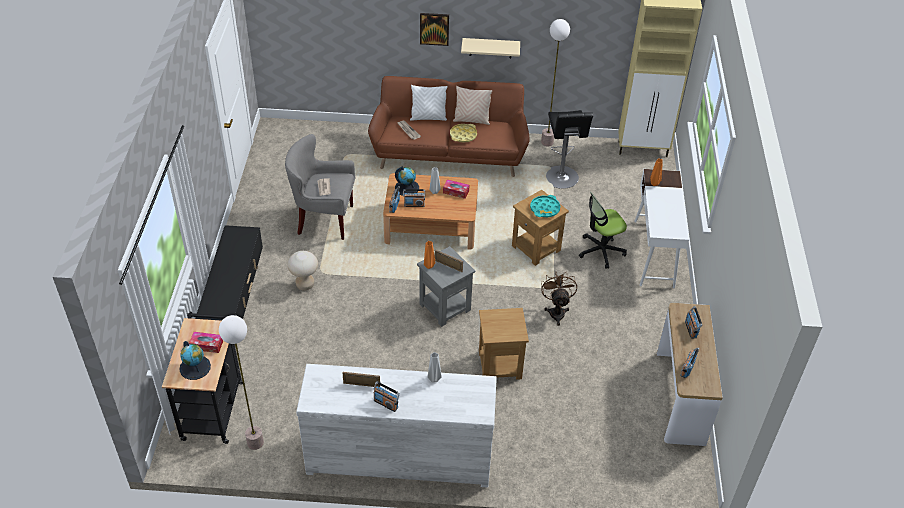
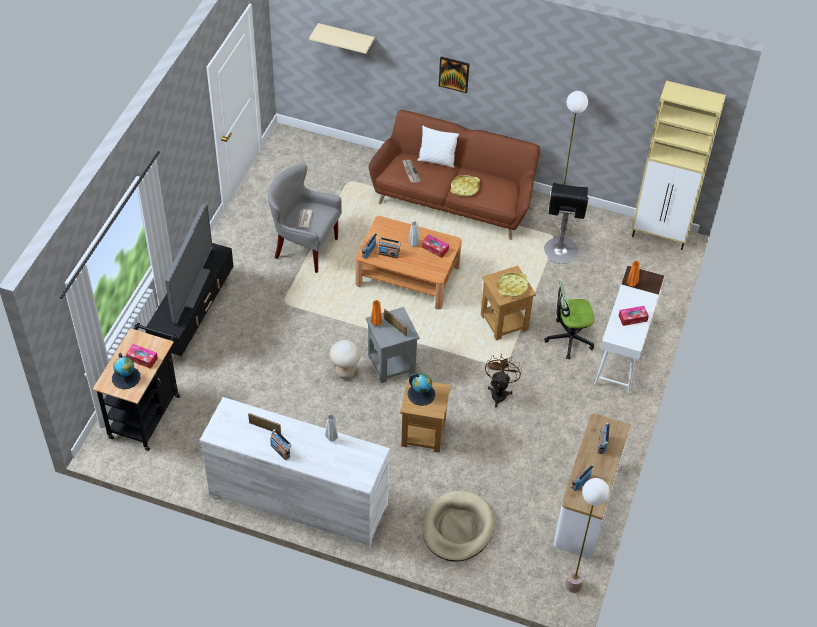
camera: 15 degrees right, 5 degrees up
(228, 270) = (190, 286): none -> television
(255, 443) = (173, 456): floor lamp -> floor lamp (573, 585)
(305, 285) = (265, 312): beige stool -> beige stool (345, 373)
(407, 188) = (388, 234): globe -> globe (421, 394)
(471, 120) = (480, 172): beige pillow -> none
(490, 48) = (509, 103): beige shelf -> beige shelf (346, 38)
(545, 209) = (512, 287): turquoise tray -> yellow tray
(567, 447) = (457, 528): none -> beige dog bed
(668, 212) = (632, 318): none -> tissue box

